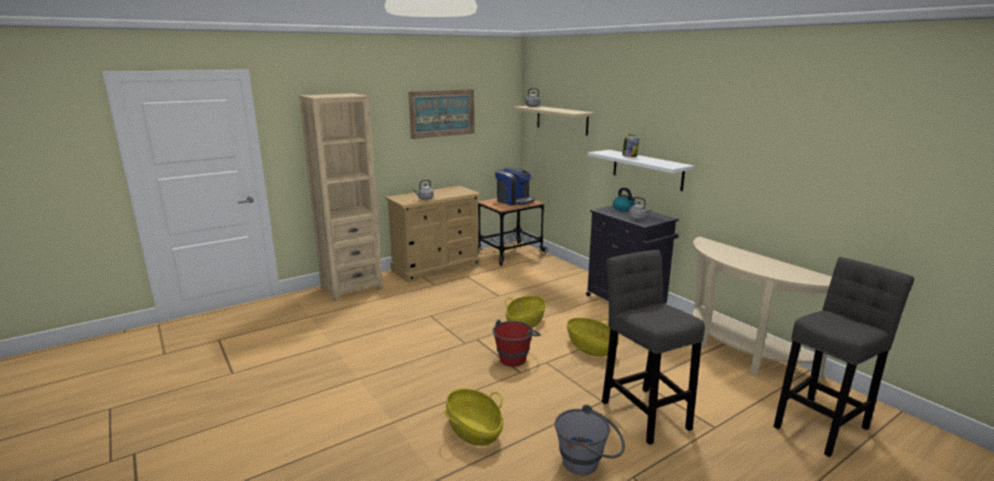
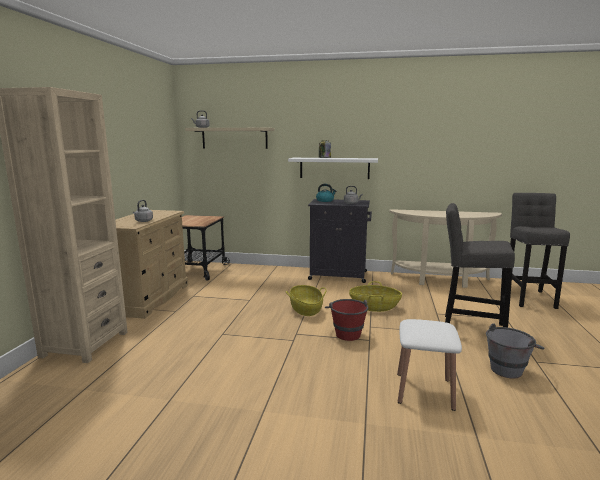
camera: 45 degrees left, 5 degrees down
(442, 113) = (128, 131): picture -> none
(474, 430) = (424, 390): basket -> white stool
(514, 201) = (195, 219): coffee machine -> none

